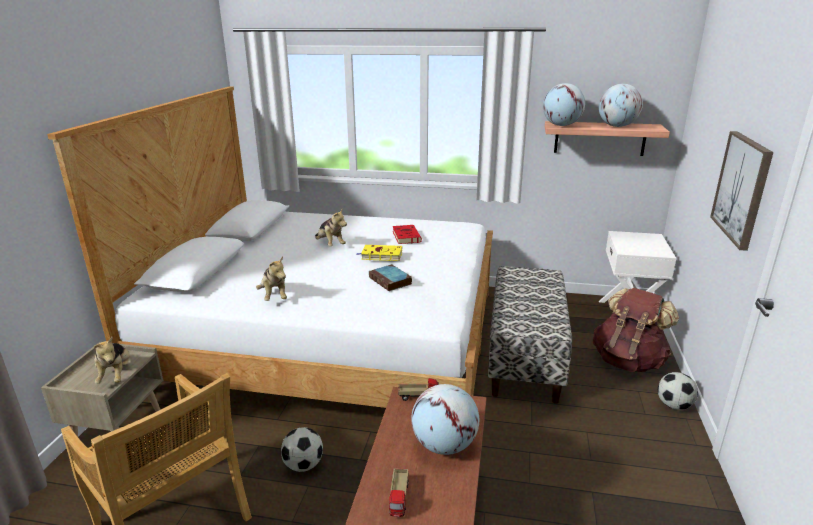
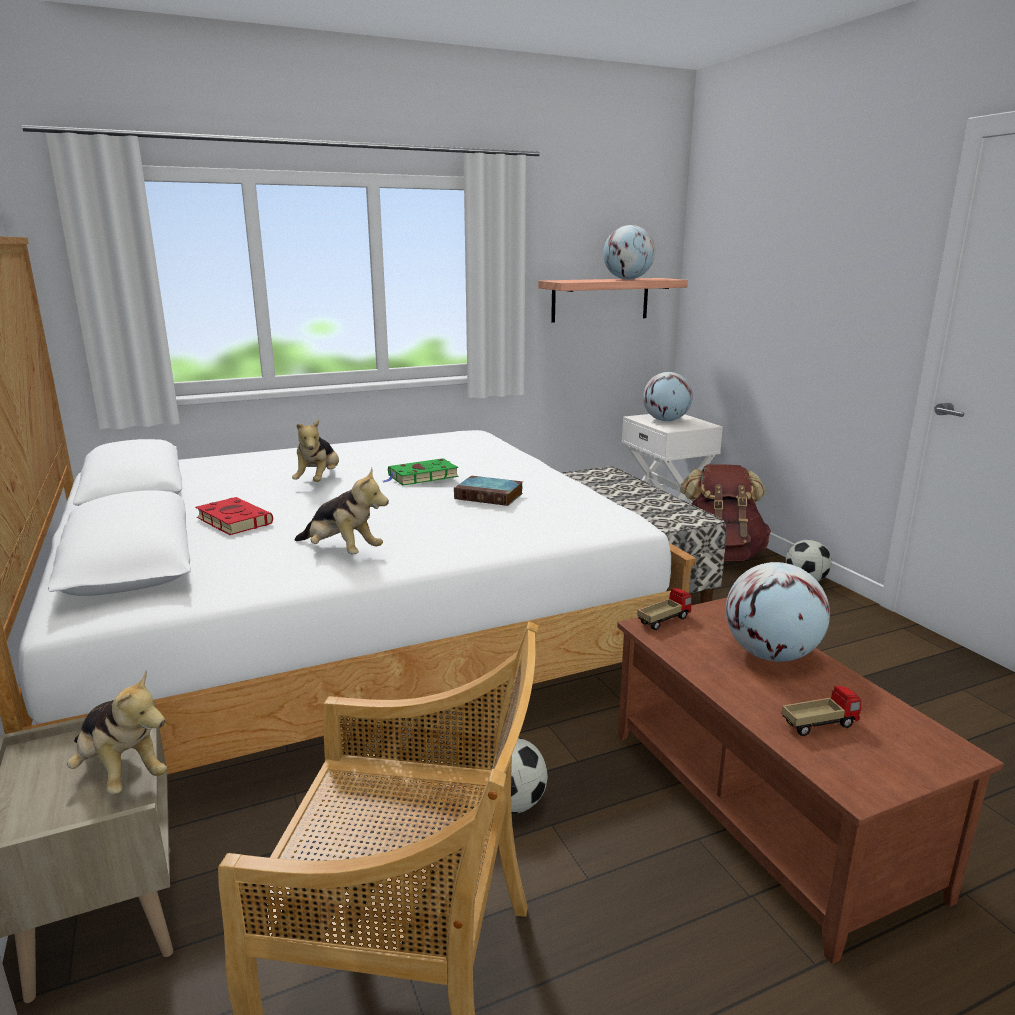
camera: 35 degrees left, 5 degrees down
(330, 244) = (319, 481): plush toy -> plush toy turned 75 degrees clockwise
(380, 255) = (421, 477): yellow book -> green book
(399, 499) = (819, 725): toy truck -> toy truck turned 75 degrees counterclockwise
(406, 236) = (416, 454): red book -> red book (233, 520)
(561, 125) = (570, 281): globe -> globe (665, 420)
(742, 188) = (844, 308): picture -> none

